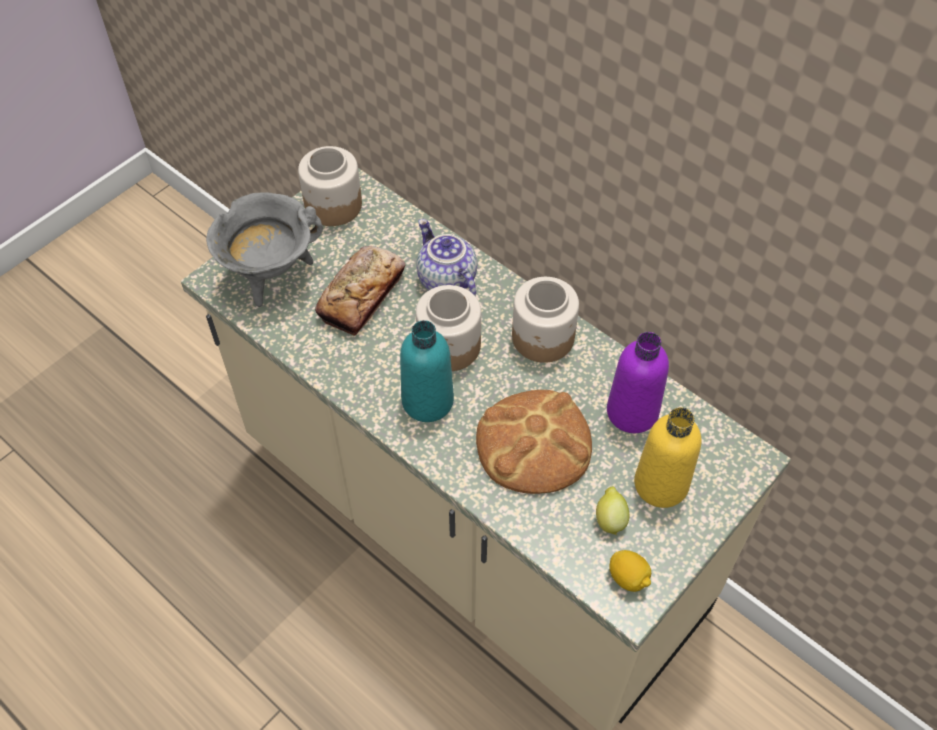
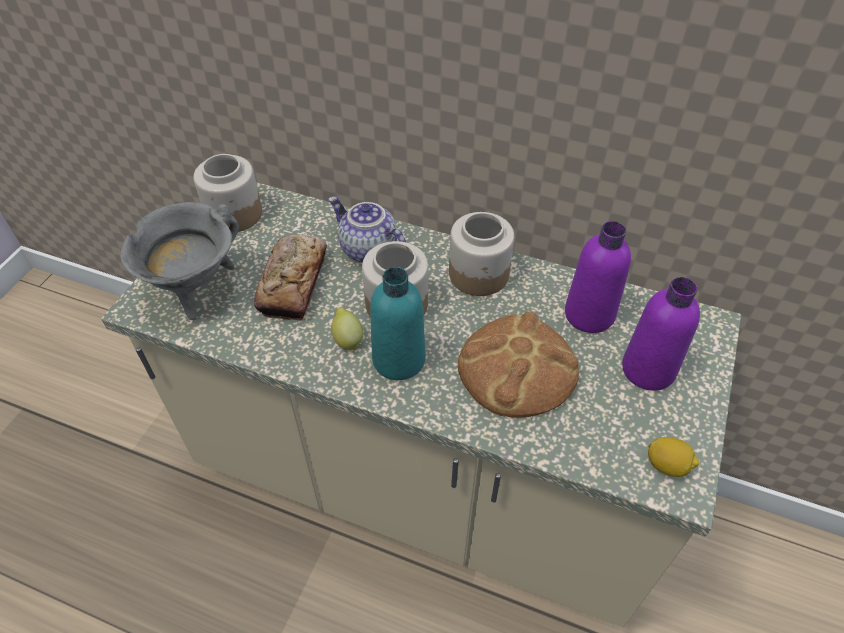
camera: 20 degrees left, 5 degrees down
(610, 519) = (621, 415): lemon -> lemon (347, 339)
(661, 484) = (648, 369): yellow bottle -> purple bottle

